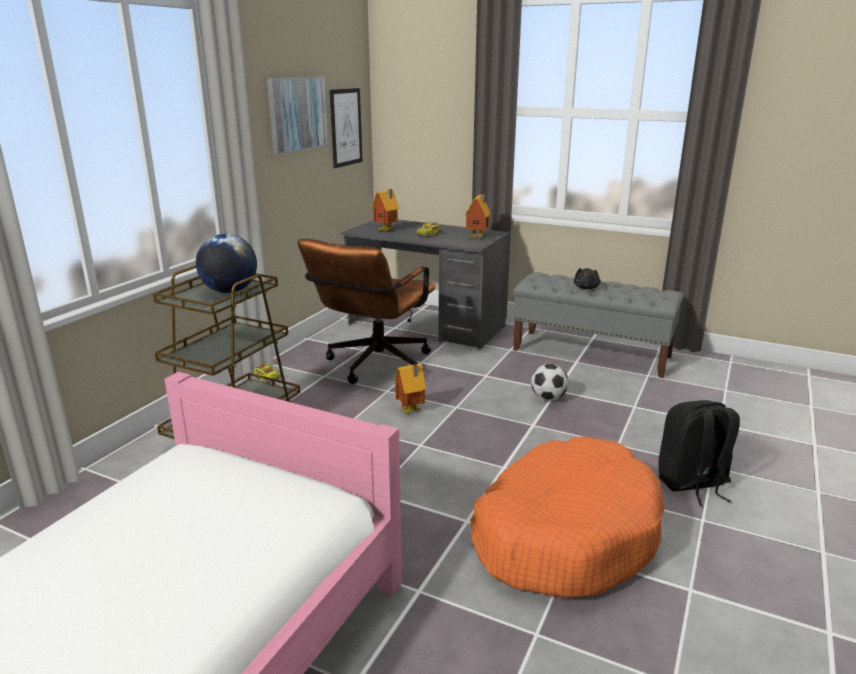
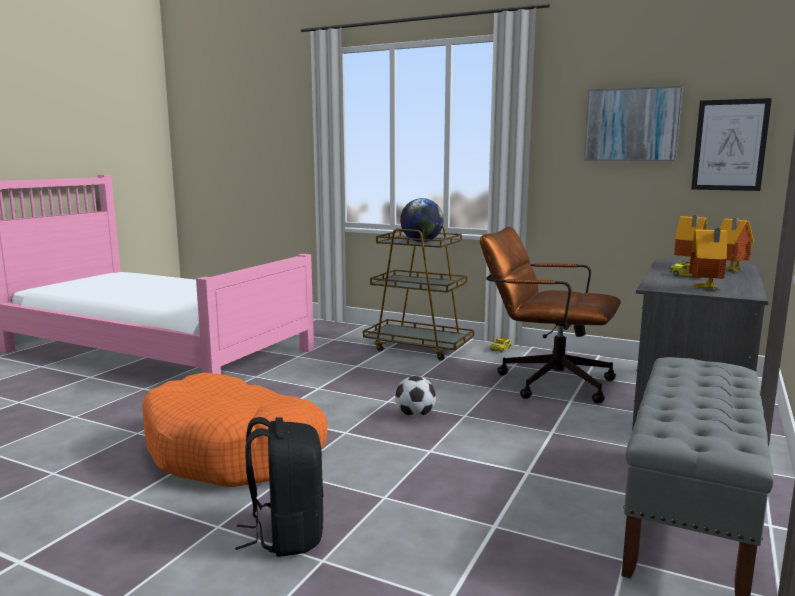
camera: 90 degrees right, 10 degrees down
(411, 411) = (451, 397): toy house -> toy house (729, 271)
(548, 398) = (502, 465): football -> football (415, 416)
(586, 288) = (687, 390): black plush toy -> none

